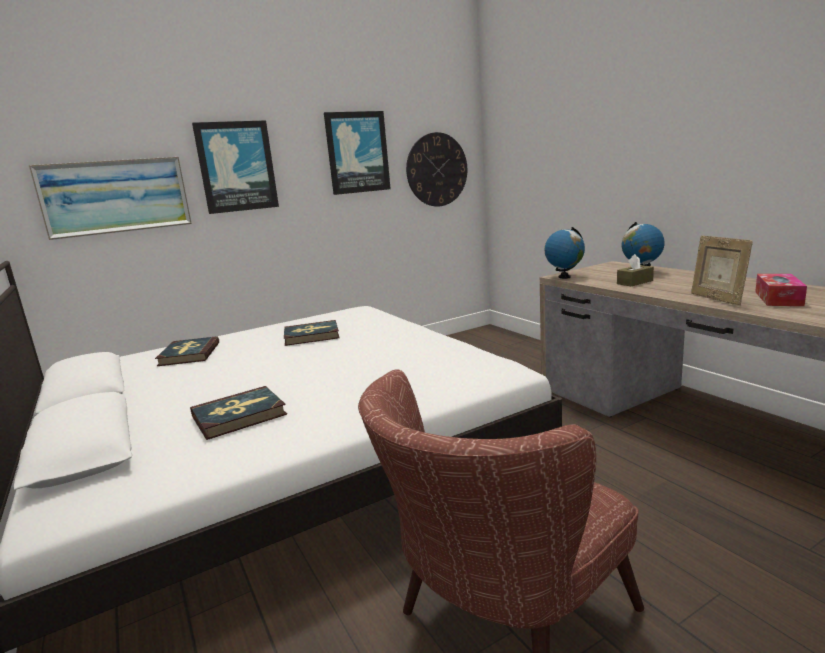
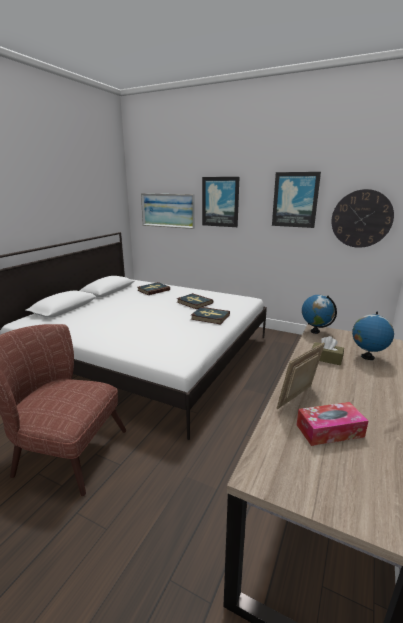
camera: 55 degrees right, 5 degrees up
(239, 415) = (95, 320): book -> book (210, 317)

